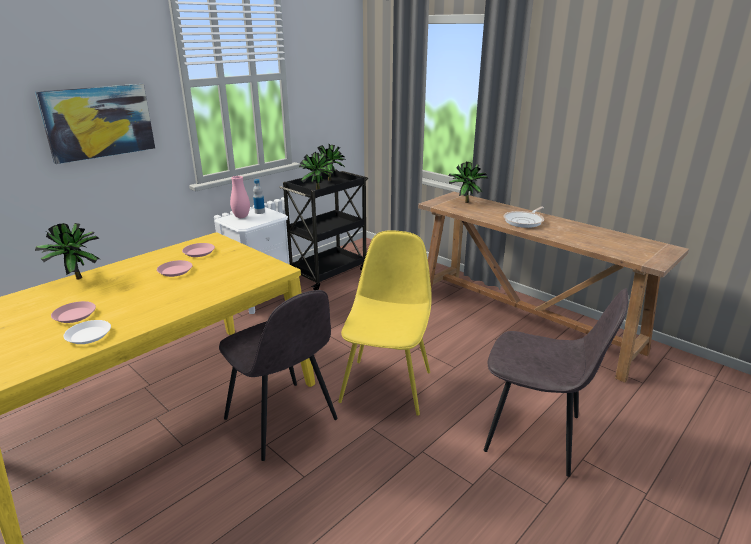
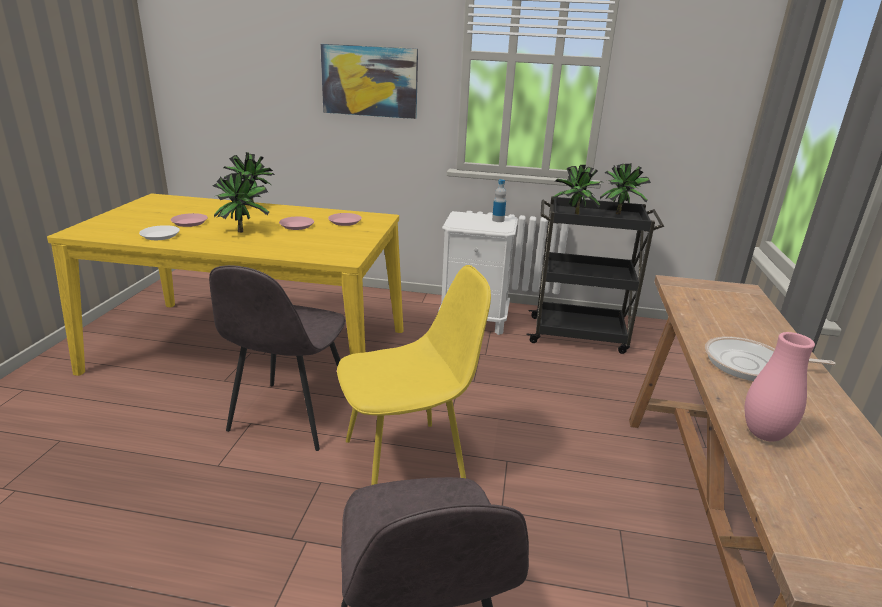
camera: 55 degrees right, 0 degrees up
(241, 217) = (472, 217): pink vase -> pink vase (763, 434)
(464, 202) = (731, 301): potted plant -> potted plant (243, 231)

